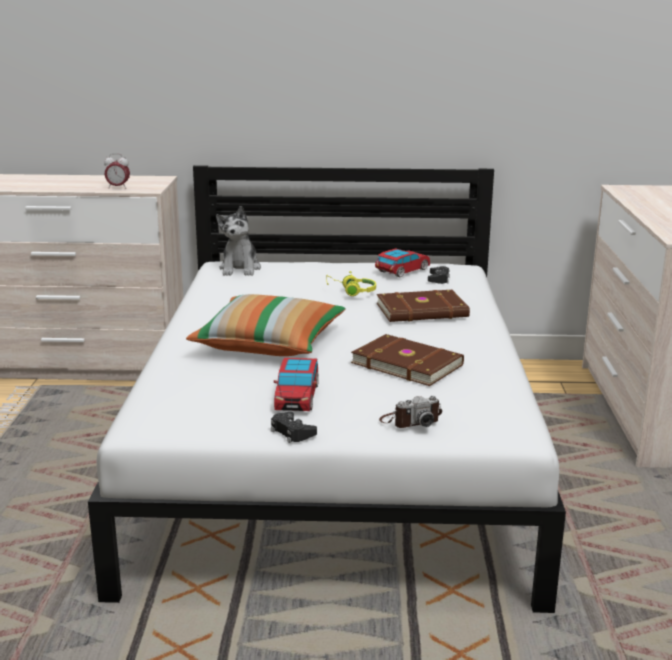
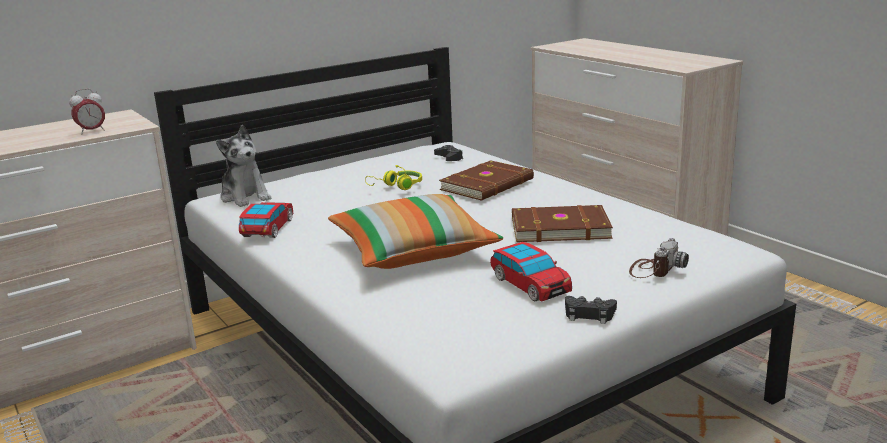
camera: 35 degrees left, 0 degrees up
(402, 271) = (404, 160): toy car -> toy car (268, 229)

